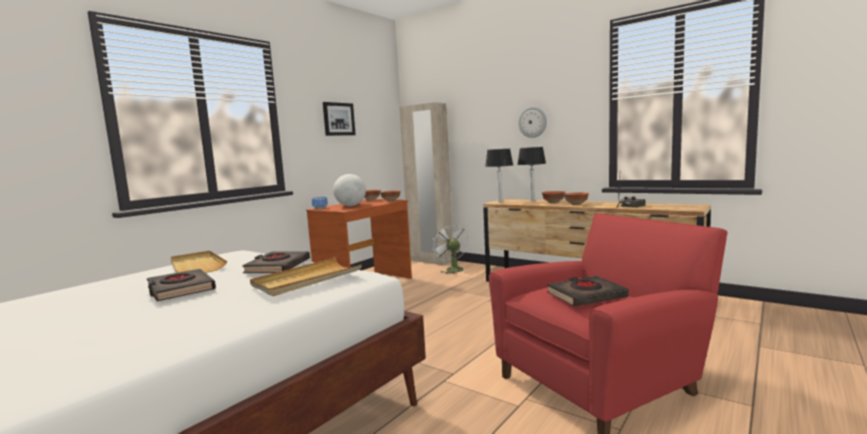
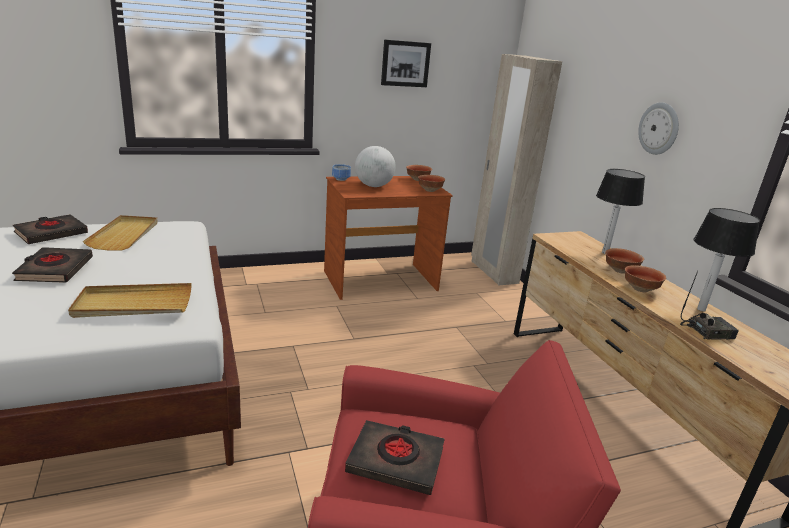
camera: 30 degrees right, 15 degrees up
(277, 267) = (162, 267): black book -> black book (51, 233)
(452, 269) = (499, 296): white fan -> none
(500, 202) = (557, 239): table lamp -> table lamp (700, 309)

